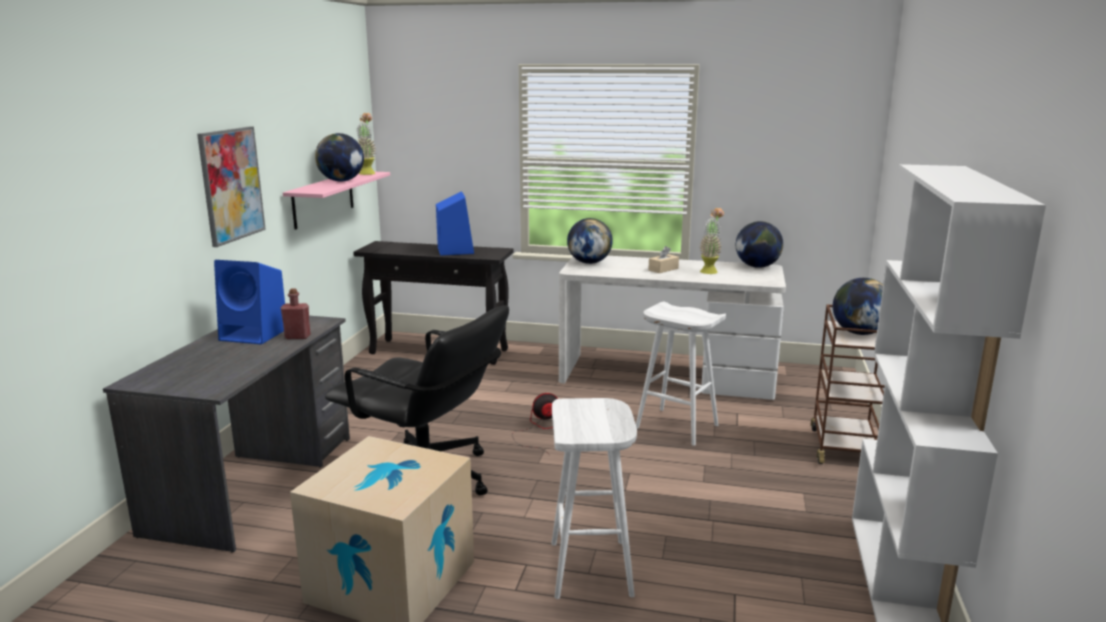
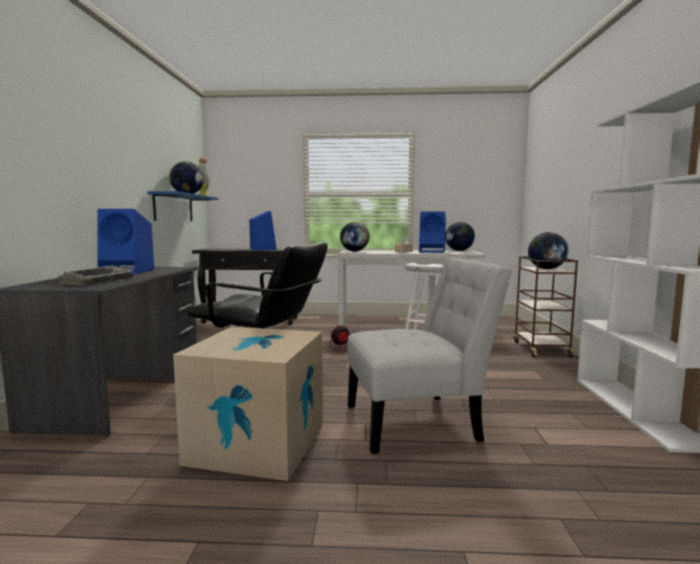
camera: 10 degrees left, 10 degrees down
(217, 369) = (99, 281): none -> keyboard
(231, 185) = (111, 170): picture -> none
(297, 337) = (163, 271): red bottle -> none
(323, 199) = (173, 207): pink shelf -> blue shelf
(592, 569) = (418, 422): white stool -> white chair
(710, 271) = (433, 251): potted plant -> blue speaker

